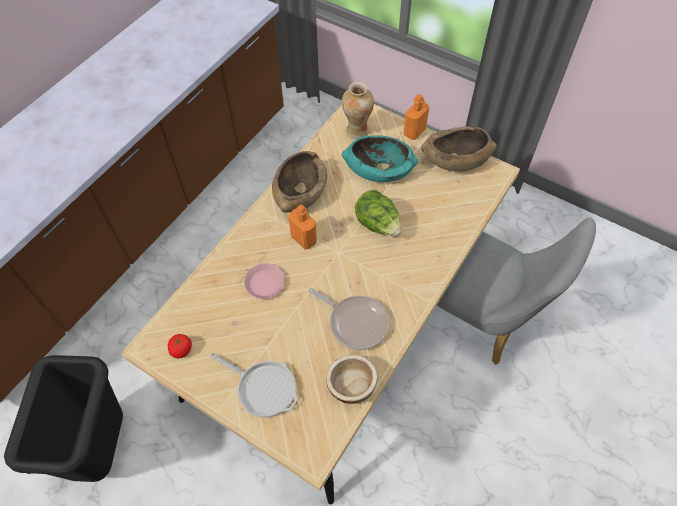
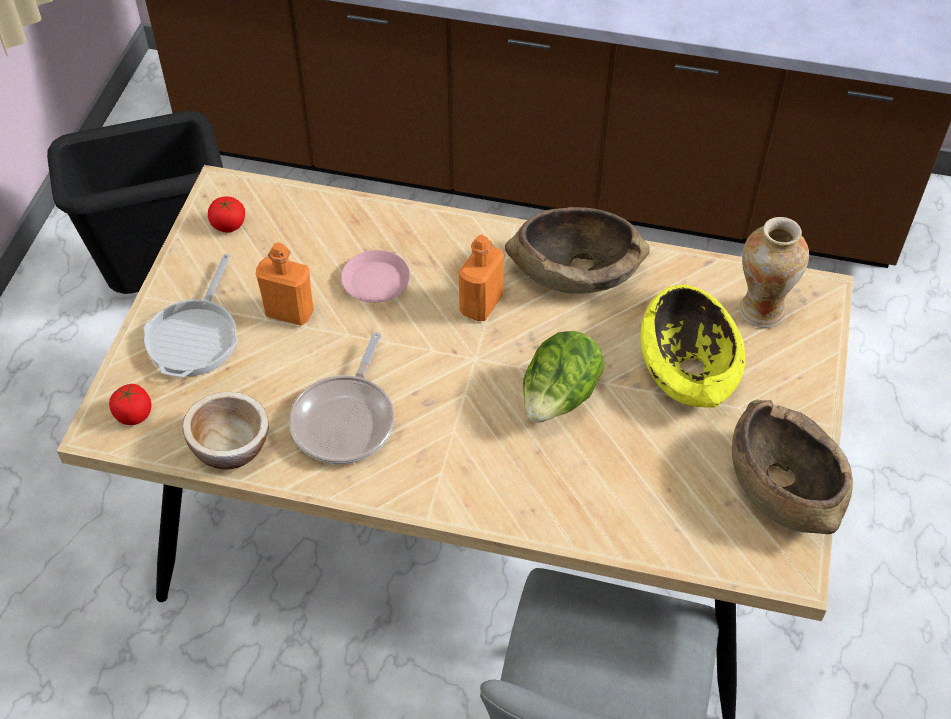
camera: 70 degrees right, 5 degrees down
(309, 435) = (134, 414): none -> tomato
(379, 169) = (688, 367): turquoise bowl -> yellow bowl
(414, 132) = (815, 399): orange bottle -> orange bottle (289, 312)

